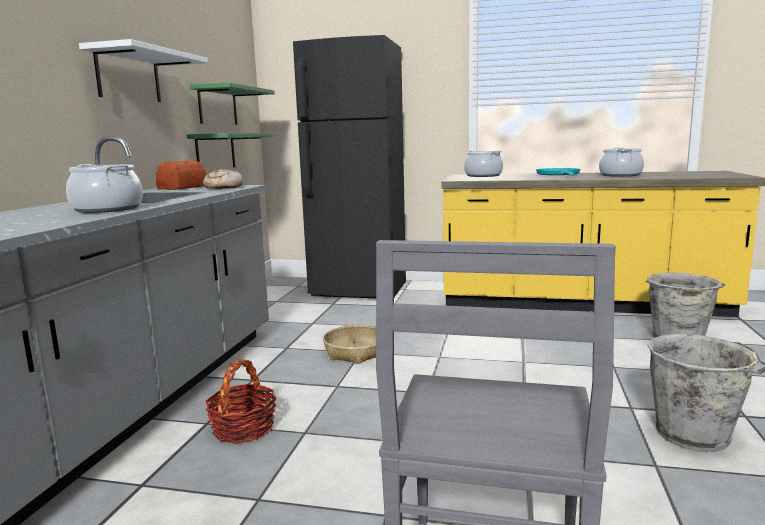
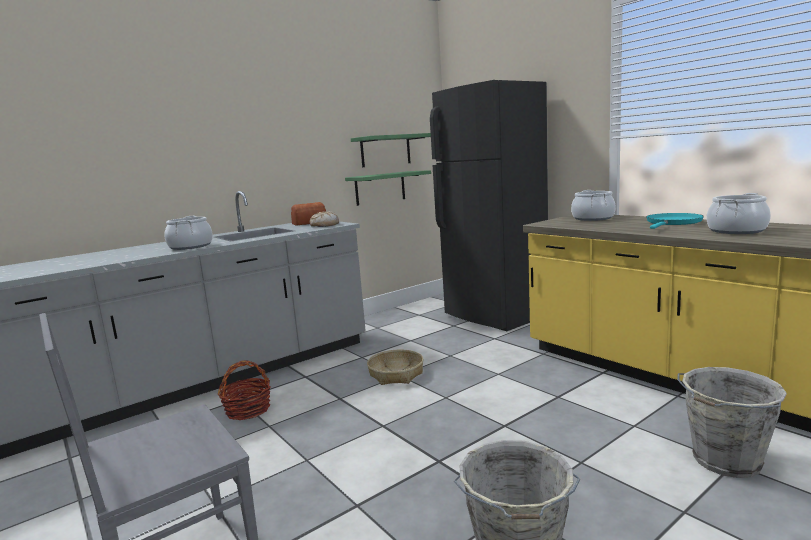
camera: 40 degrees right, 0 degrees up
(128, 76) = (283, 142): white shelf -> none

